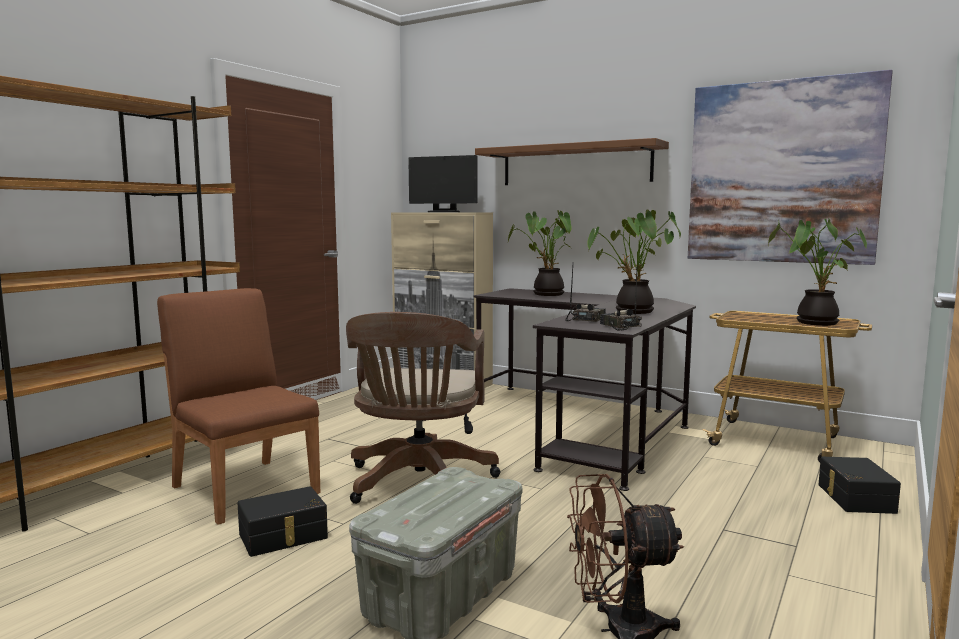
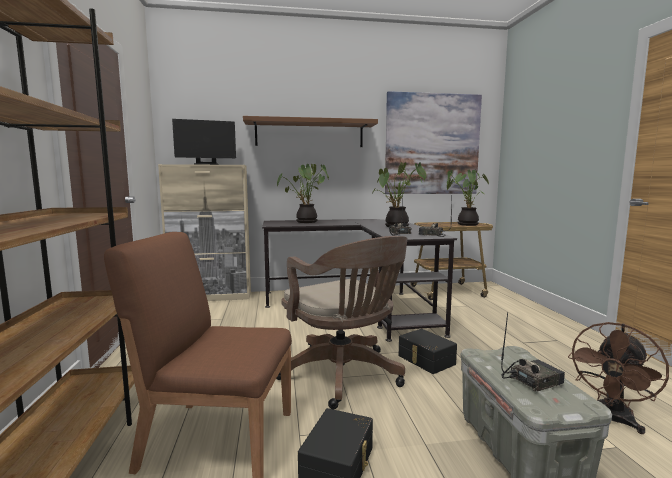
camera: 40 degrees left, 0 degrees up
(431, 503) = (531, 380): none -> radio
(854, 498) = (524, 310): black storage box -> black storage box (425, 360)

